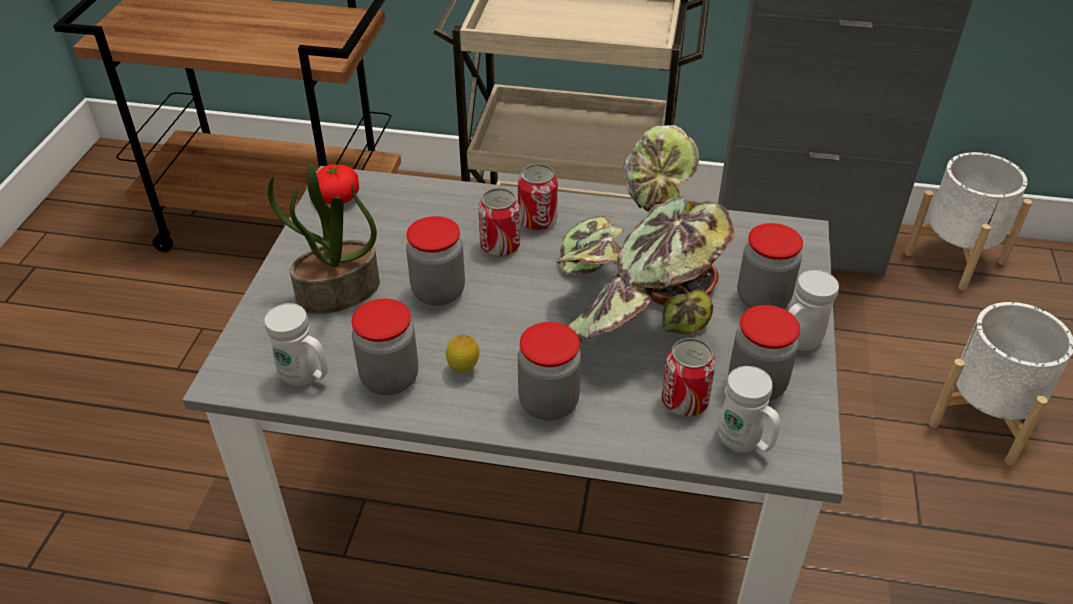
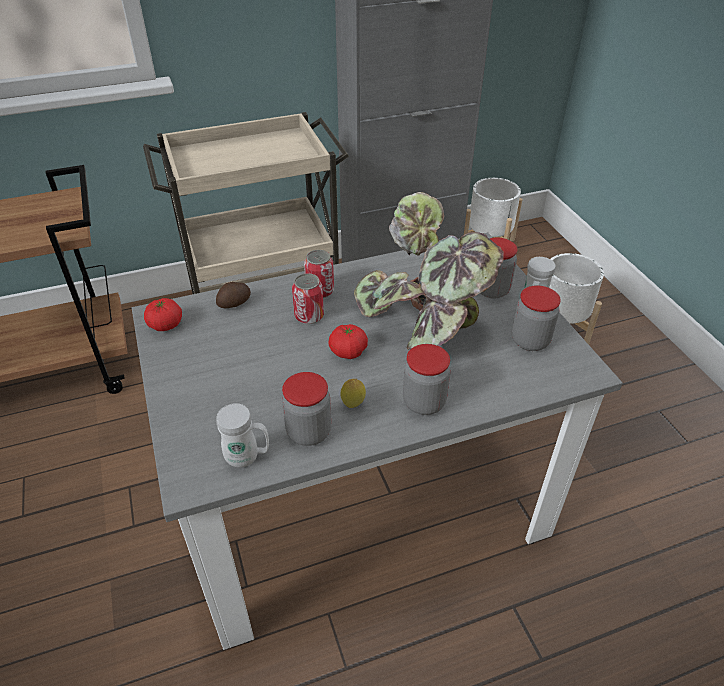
camera: 30 degrees left, 0 degrees up
(338, 293) = (222, 390): potted plant -> none
(429, 200) = (235, 303): none -> potato
(438, 292) = (293, 361): jar -> none
(510, 305) = (348, 351): none -> tomato
(684, 401) = (500, 367): can -> none
(744, 444) = (552, 377): white mug -> none

